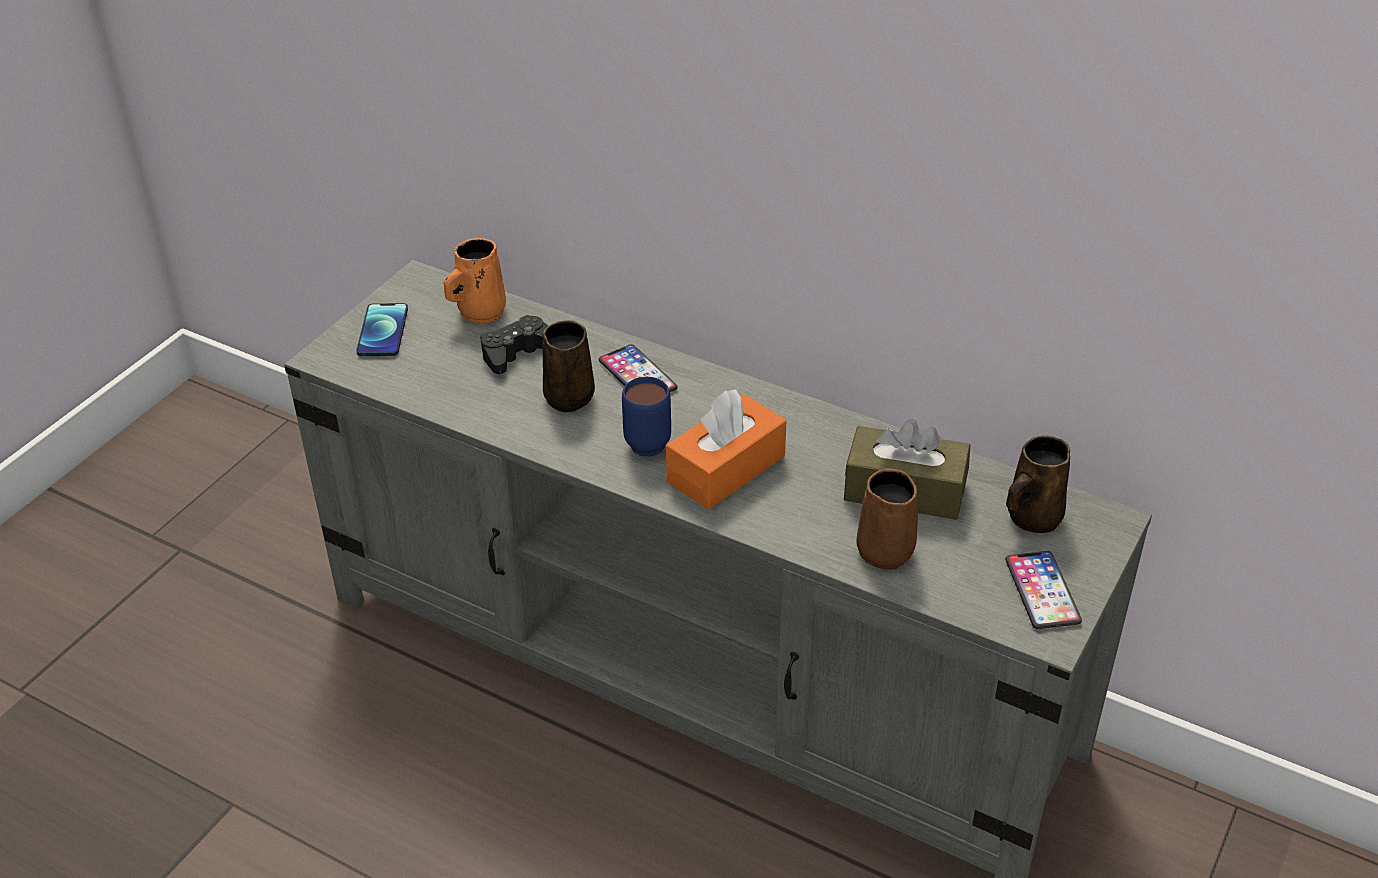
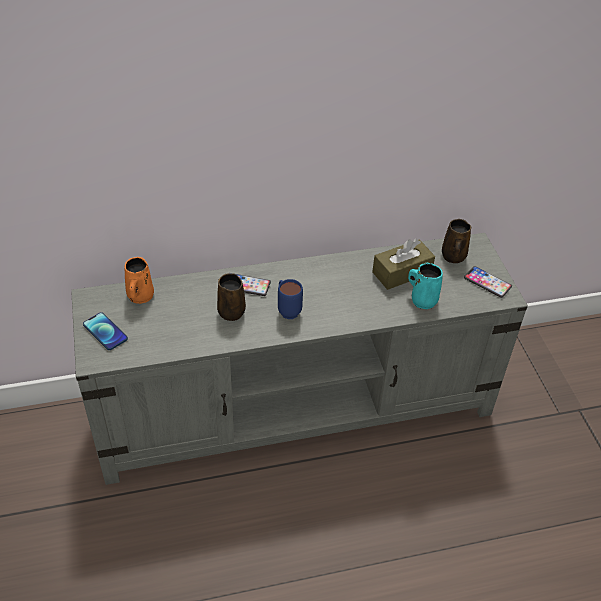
camera: 45 degrees left, 5 degrees up
(517, 352) = (182, 305): black game controller -> none
(726, 469) = (331, 304): orange tissue box -> none
(884, 549) = (422, 300): brown mug -> turquoise mug

